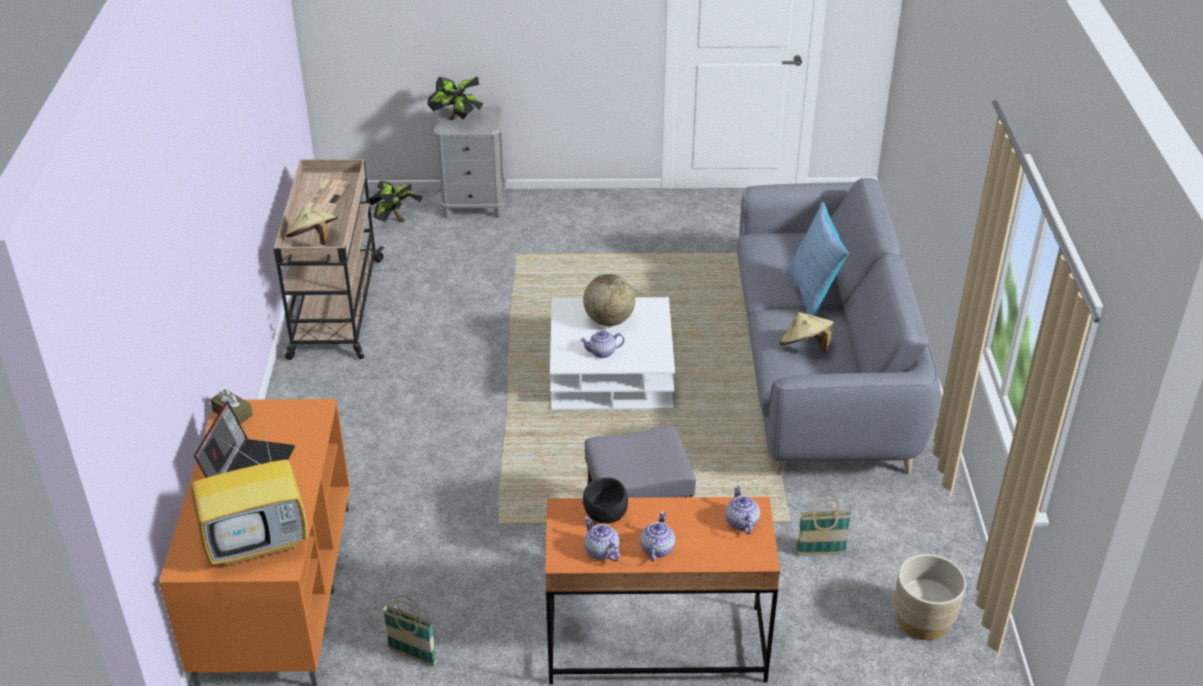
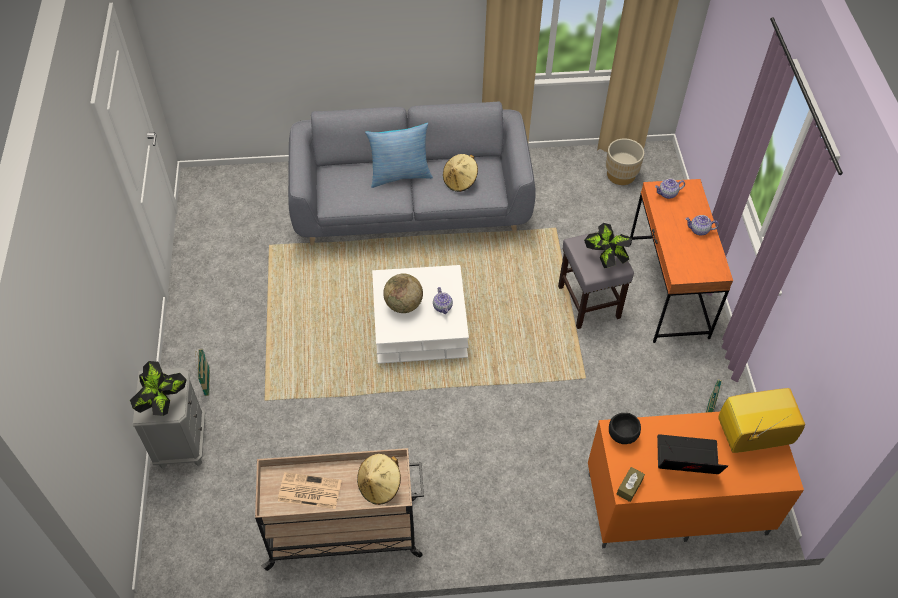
camera: 95 degrees left, 15 degrees up
(258, 541) = (751, 437): television -> television turned 75 degrees counterclockwise
(395, 221) = (203, 507): potted plant -> potted plant (605, 259)
(601, 551) = (708, 255): teapot -> none
(604, 514) = (678, 255): black bowl -> black bowl (622, 436)
(820, 552) = (579, 215): basket -> basket (207, 382)

